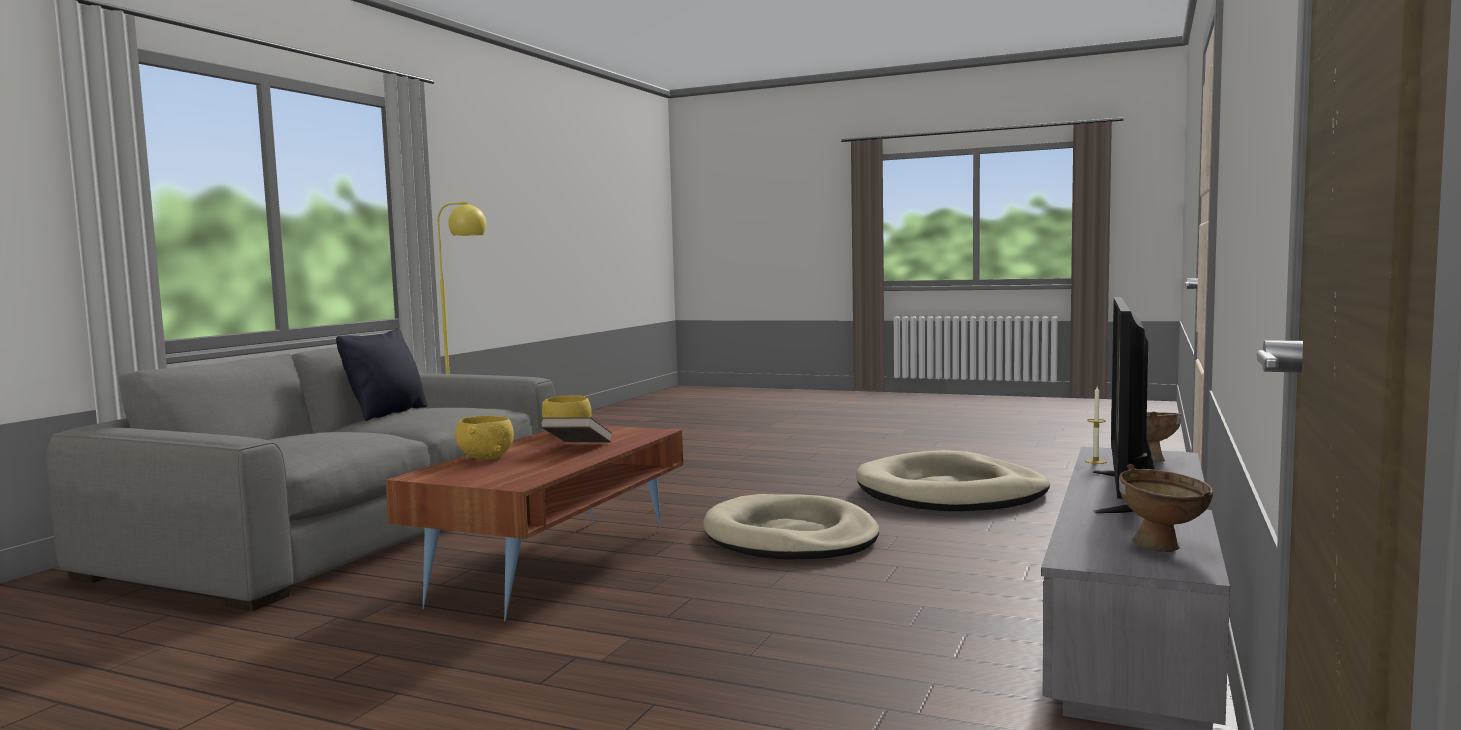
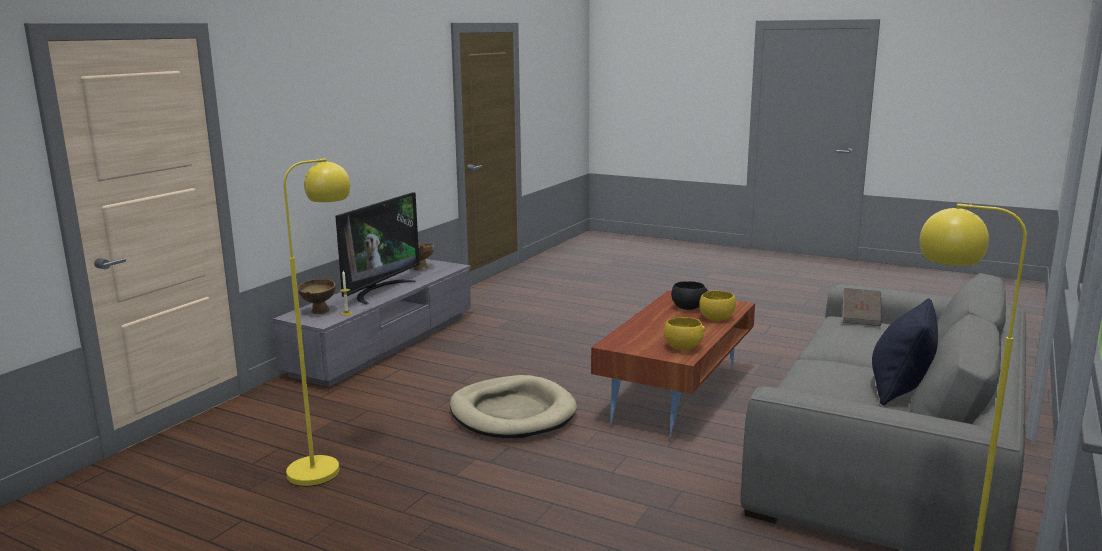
camera: 175 degrees left, 10 degrees up
(516, 467) = (687, 308): none -> black bowl
(577, 447) = (662, 326): brown book -> brown book (860, 318)
(951, 492) = (328, 468): beige dog bed -> yellow floor lamp

